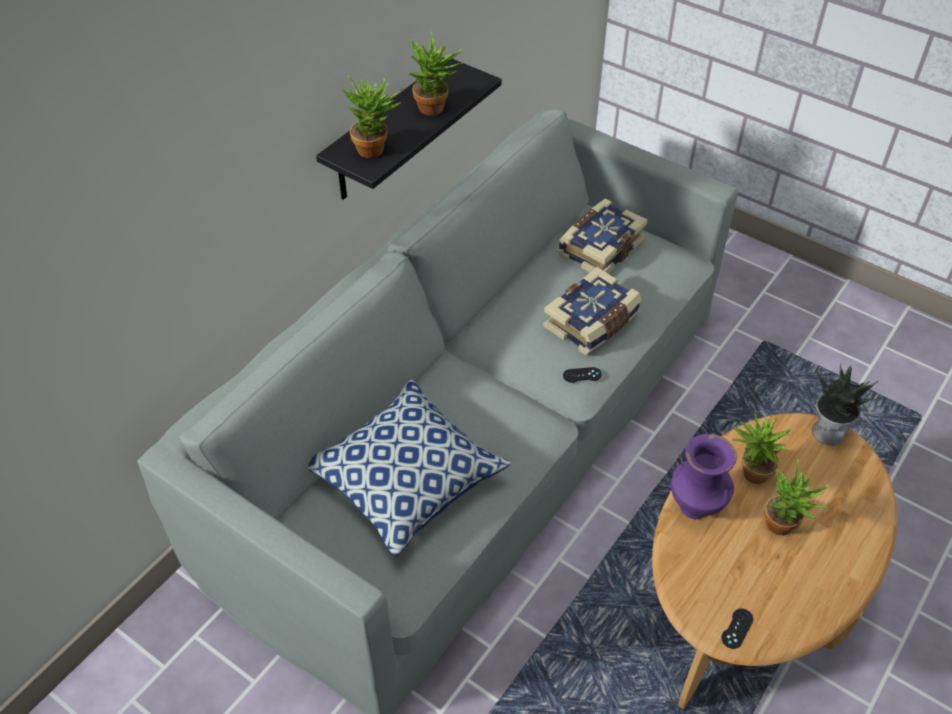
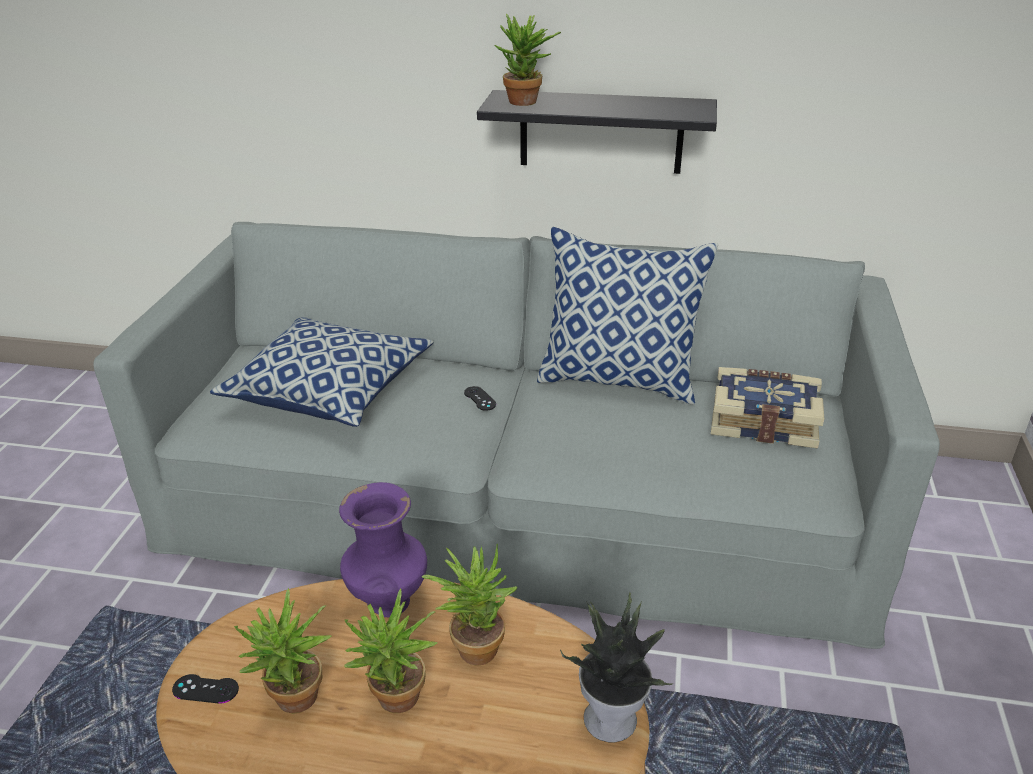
camera: 65 degrees right, 15 degrees down
(436, 110) = (619, 110): potted plant -> potted plant (295, 704)
(505, 295) = (619, 380): none -> pillow
(582, 375) = (546, 462): black game controller -> black game controller (480, 398)
(592, 323) = (634, 447): book -> none

